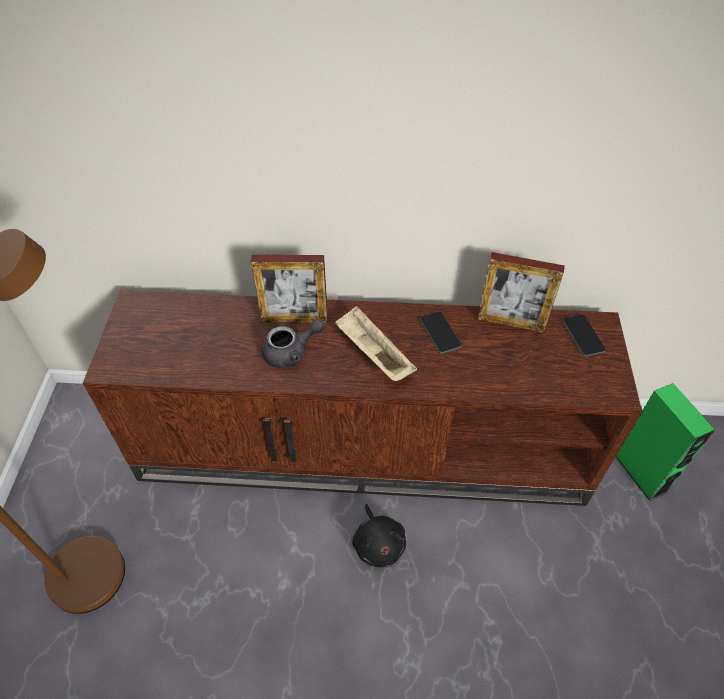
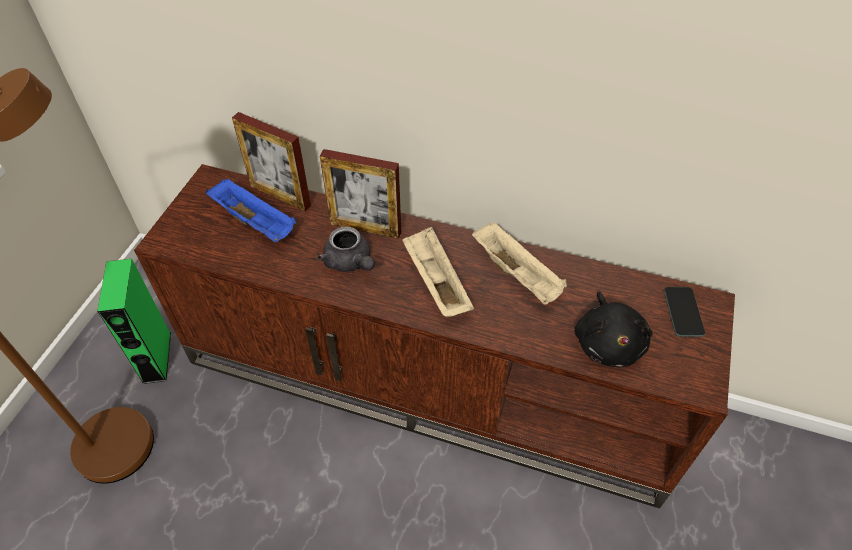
camera: 15 degrees right, 0 degrees up
(191, 334) = (255, 222): none -> blue tray
(291, 352) = (350, 262): grey teapot -> grey teapot turned 60 degrees clockwise
(378, 544) = (413, 490): black plush toy -> black plush toy (608, 343)
(440, 333) = (517, 274): phone -> beige tray
(511, 322) = (602, 280): picture frame -> picture frame (280, 196)
(640, 473) = (736, 487): green speaker -> green speaker (156, 357)

